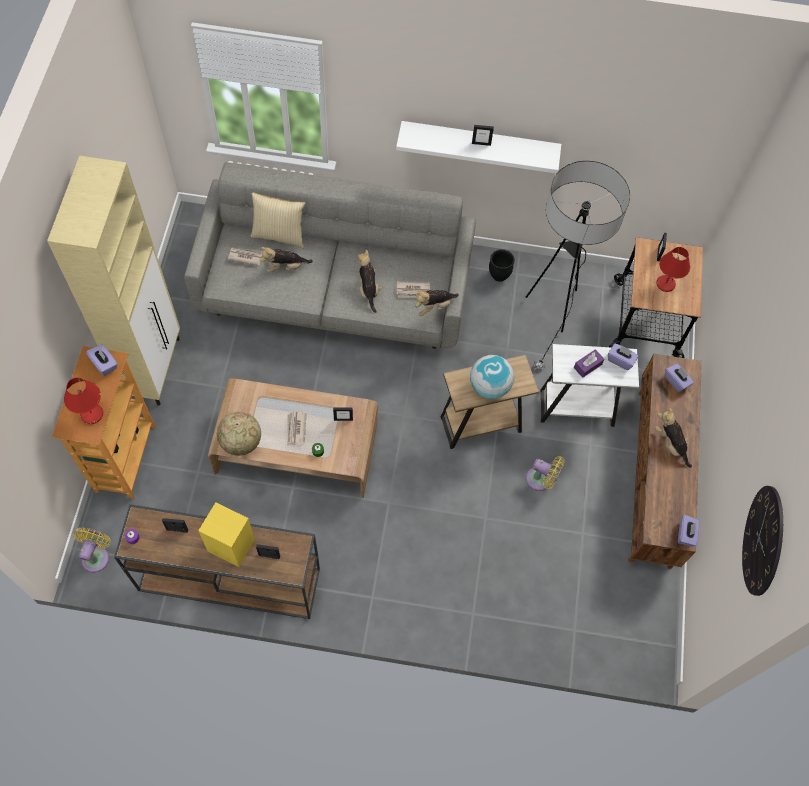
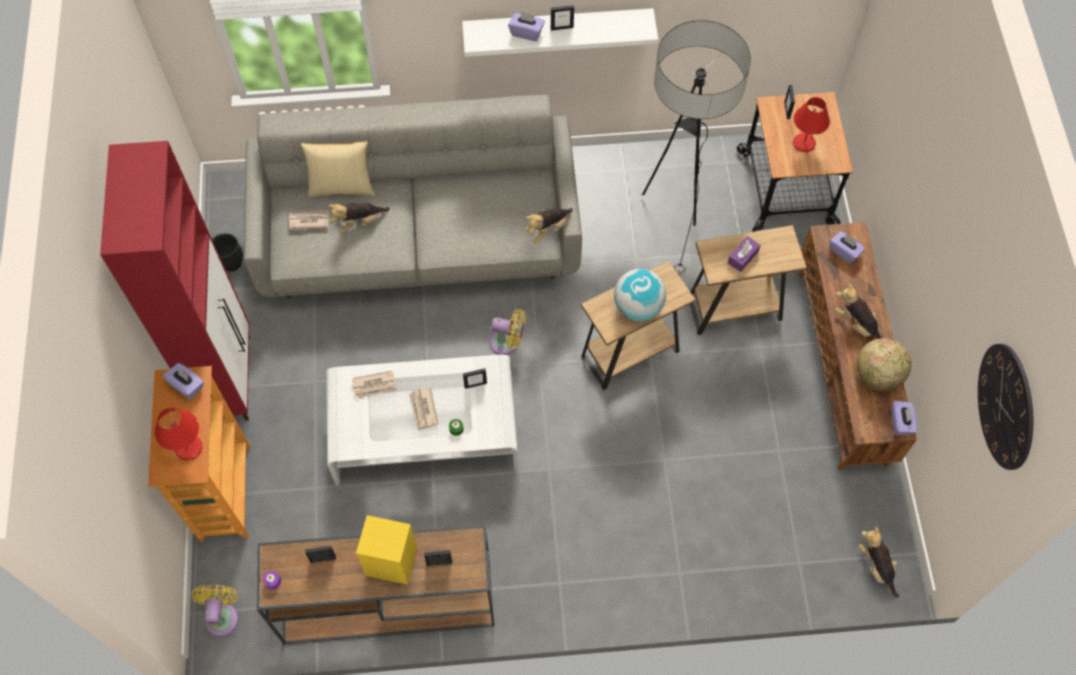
camera: 10 degrees left, 0 degrees up
(154, 368) = (230, 377): beige cabinet -> red cabinet
(241, 442) = (364, 440): globe -> globe (877, 375)
(297, 448) = (425, 432): brown coffee table -> white coffee table
(368, 289) = (464, 226): plush toy -> plush toy (876, 566)
(413, 291) = (517, 216): newspaper -> newspaper (375, 385)
(499, 275) = (605, 176): black planter -> black planter (232, 264)
(541, 480) = (716, 401): yellow fan -> yellow fan (507, 342)
(577, 408) = (734, 309): white side table -> brown side table
(620, 360) = (778, 242): purple tissue box -> purple tissue box (526, 32)

